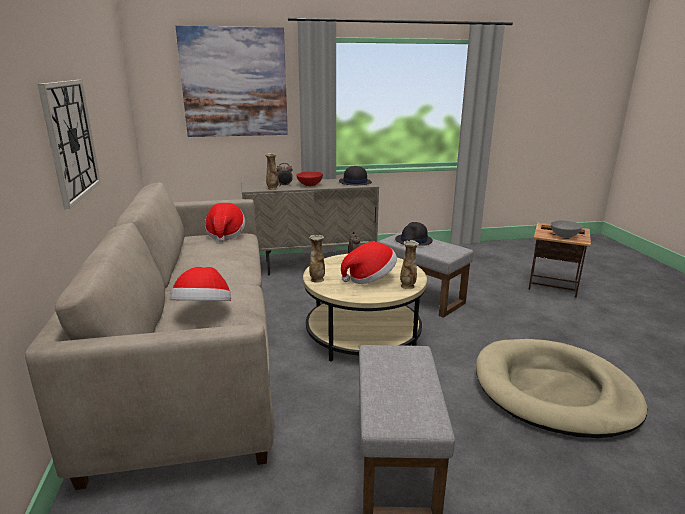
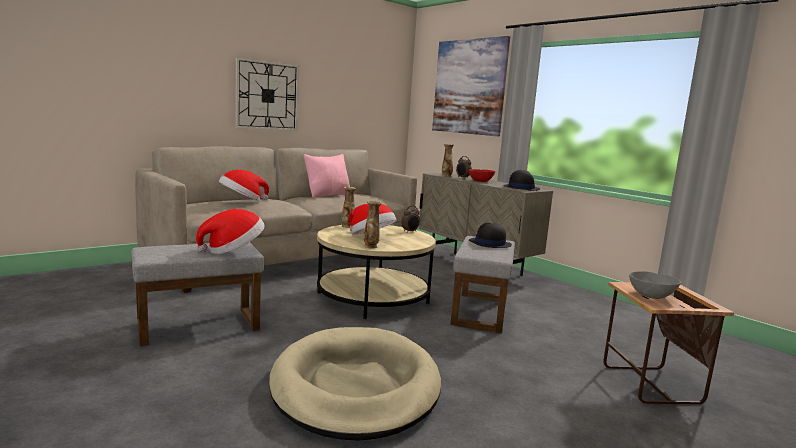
camera: 60 degrees right, 10 degrees down
(191, 255) = (328, 195): none -> pink pillow
(225, 235) = (376, 196): hat -> hat (233, 251)

